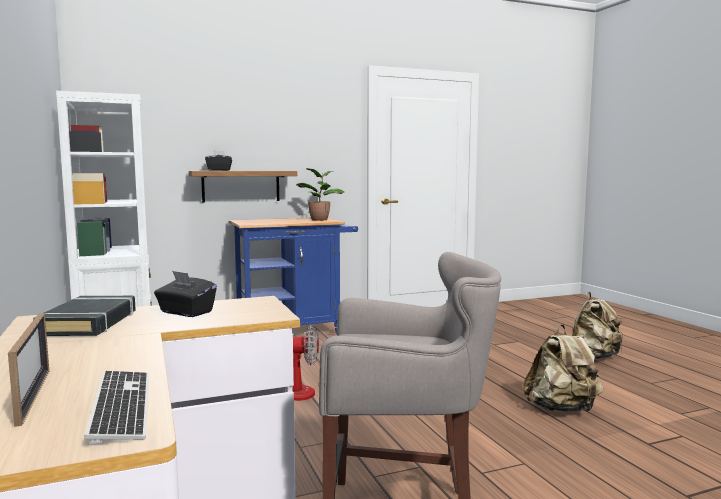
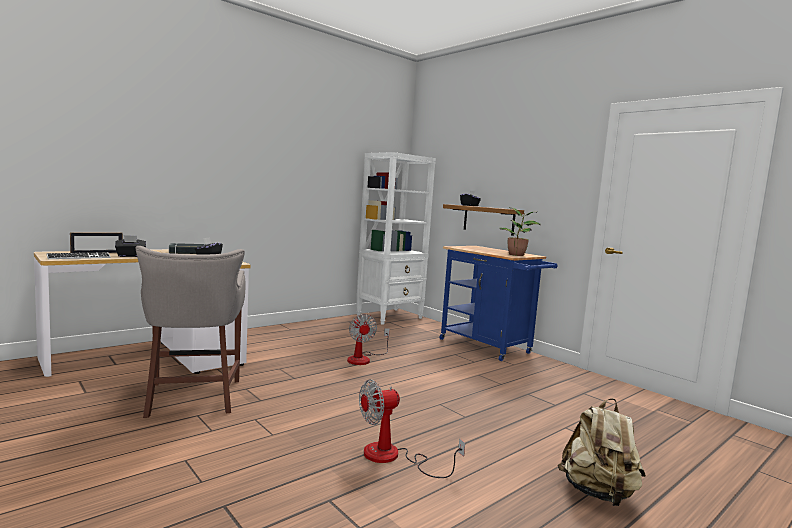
camera: 70 degrees right, 0 degrees up
(122, 361) = (130, 256): none -> black tissue box
(562, 409) = (393, 457): beige backpack -> fan

